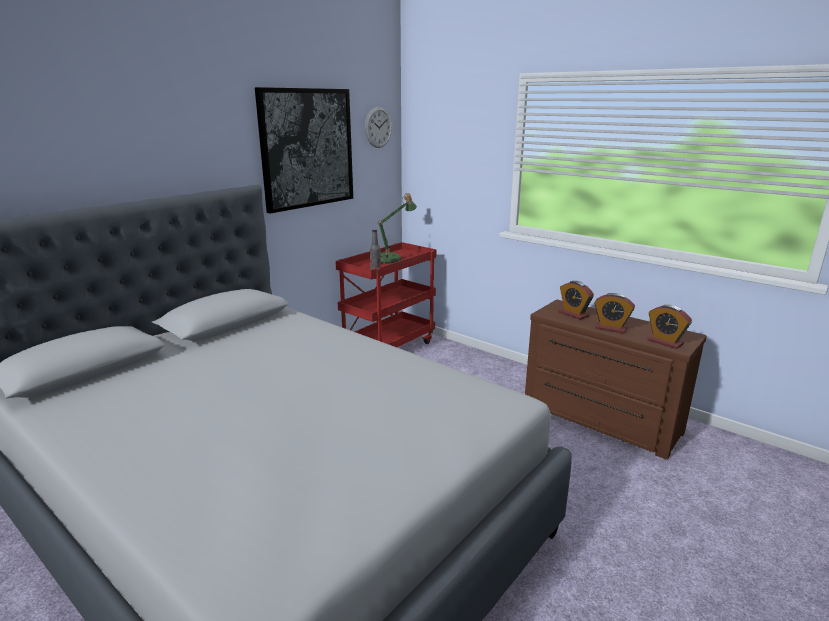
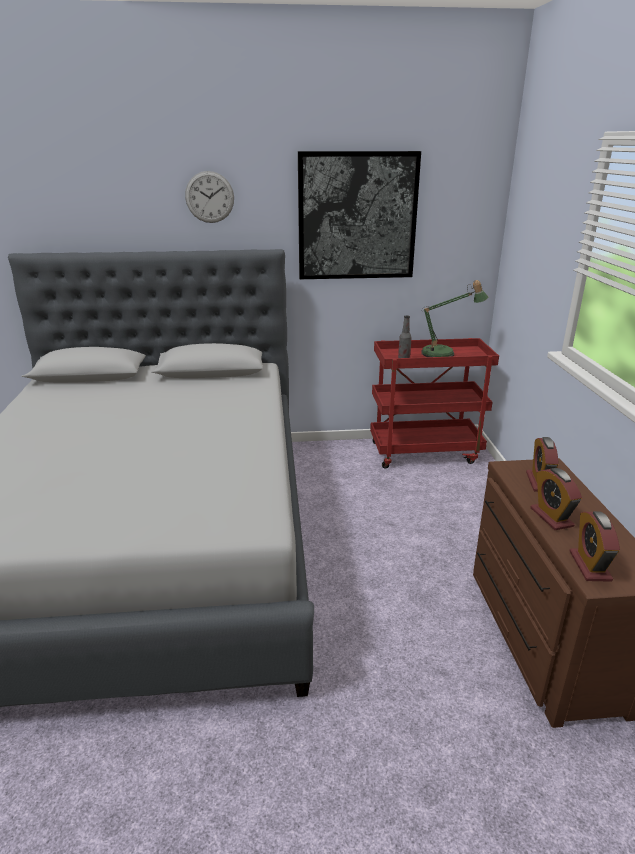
camera: 45 degrees right, 5 degrees up
(378, 127) = (467, 197): wall clock -> wall clock (209, 197)

